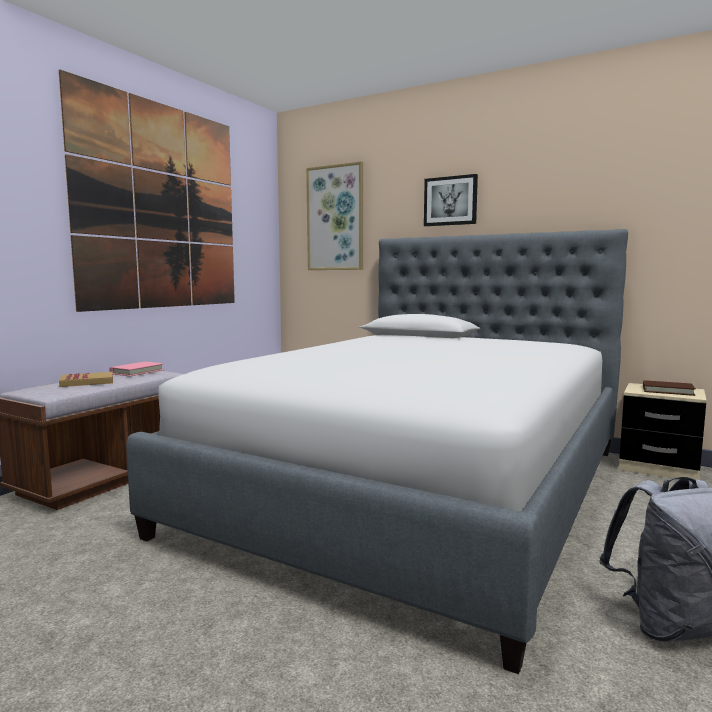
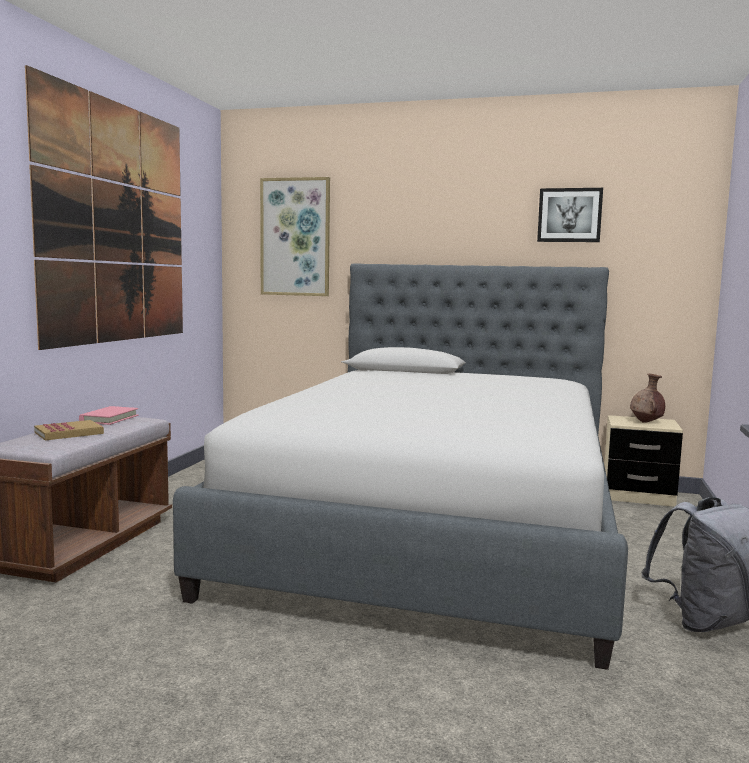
camera: 15 degrees left, 0 degrees up
(450, 201) = (430, 227): picture -> picture (569, 215)
(667, 391) = (646, 422): brown book -> brown vase

